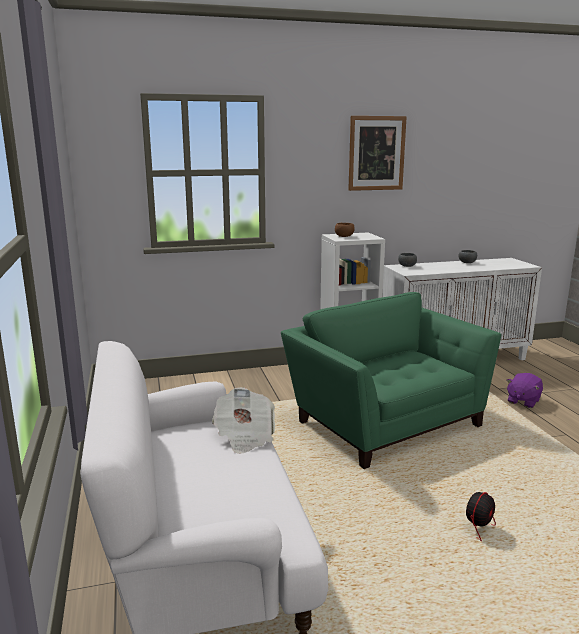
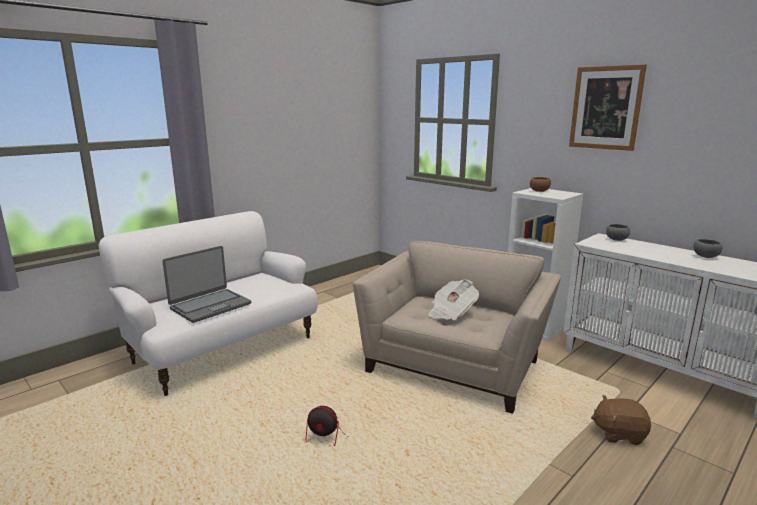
camera: 60 degrees right, 0 degrees up
(244, 436) = (271, 291): newspaper -> newspaper (451, 312)
(248, 489) = (210, 306): none -> laptop
(385, 421) = (455, 364): green armchair -> beige armchair
(523, 401) = (619, 433): purple plush toy -> brown plush toy

